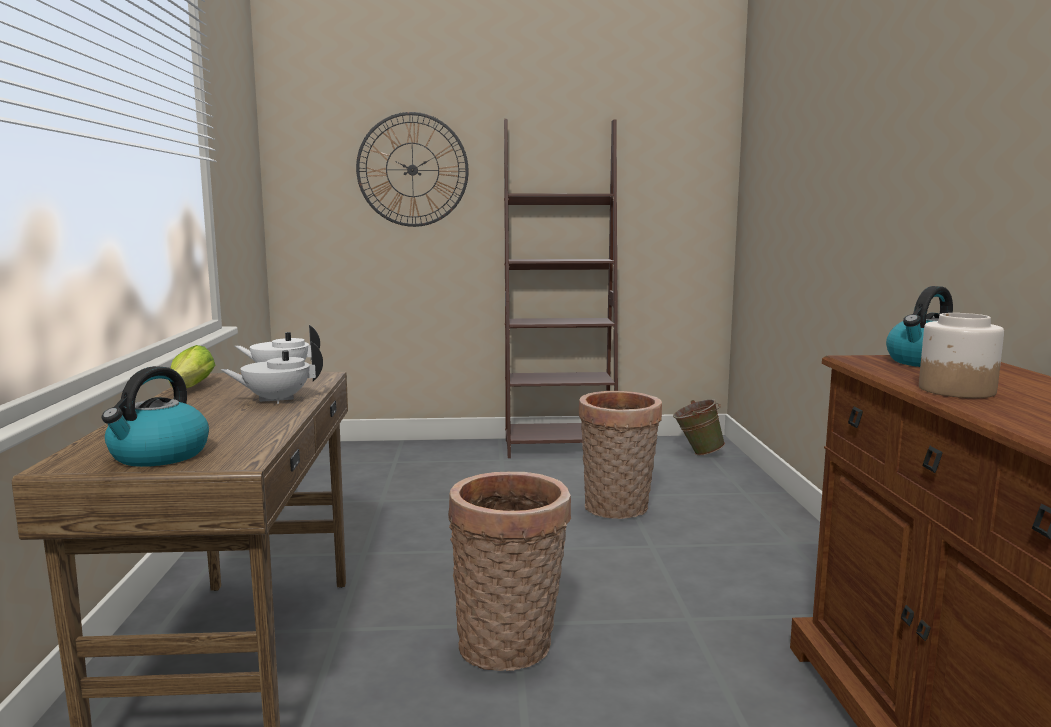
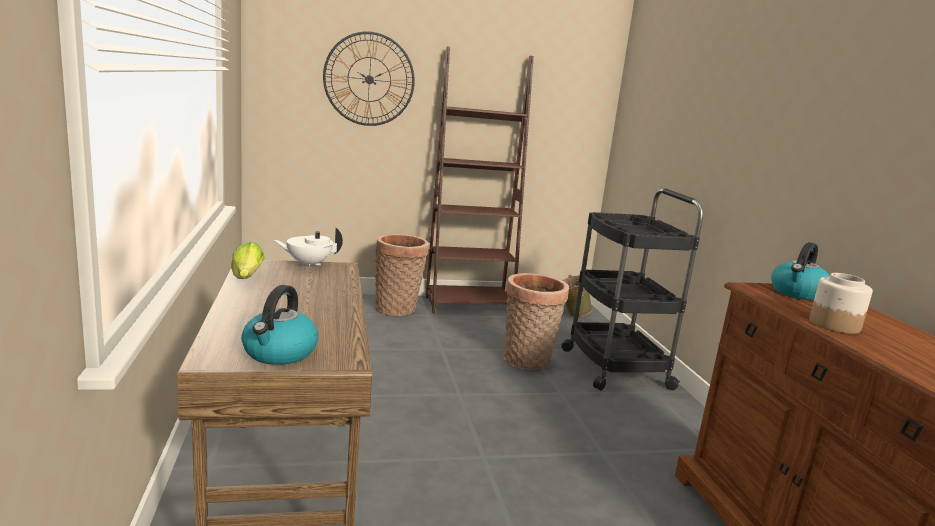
camera: 10 degrees left, 5 degrees up
(276, 400) = (326, 293): white teapot -> none
(511, 647) = (486, 476): basket -> basket (398, 309)
(740, 514) = (614, 368): none -> black cart

